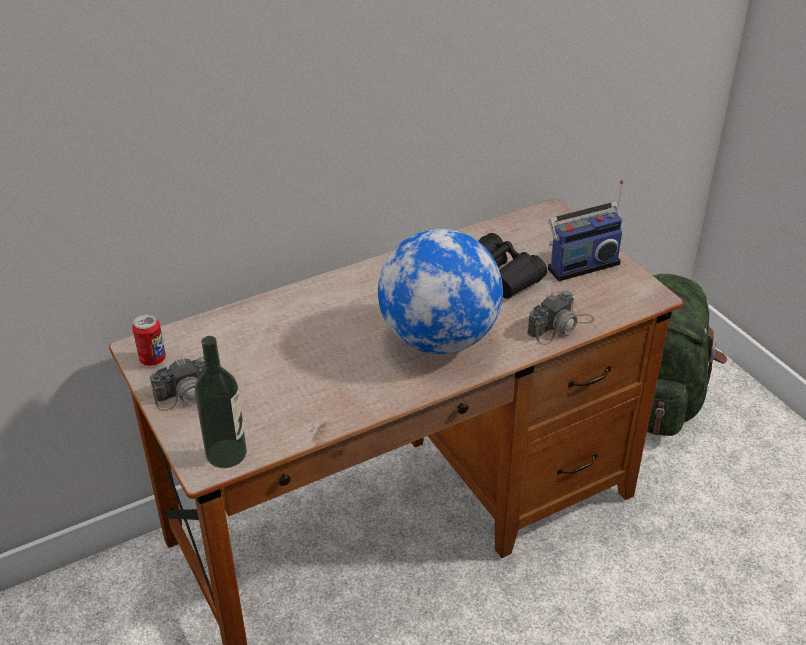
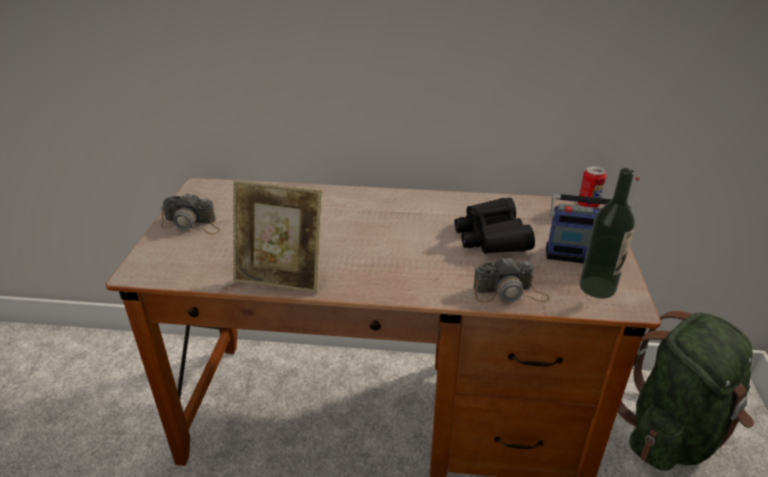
camera: 35 degrees right, 5 degrees down
(152, 359) = (198, 195): can -> can (588, 205)
(226, 453) = (159, 270): bottle -> bottle (597, 287)
(356, 403) = (281, 277): none -> picture frame
(439, 339) = (396, 260): globe -> none

